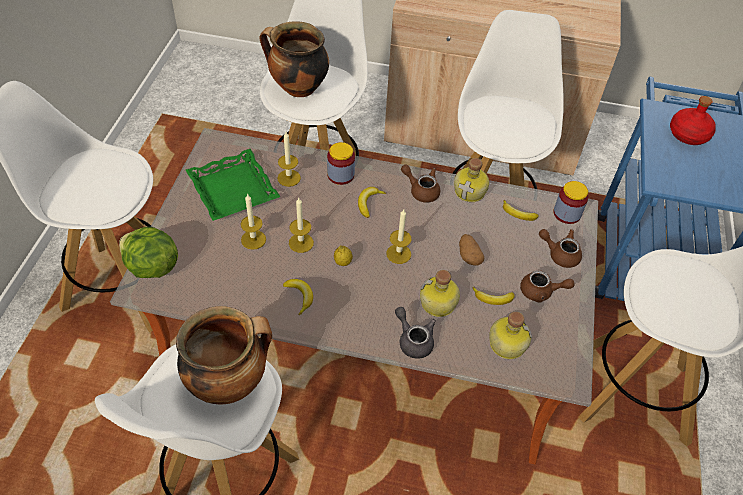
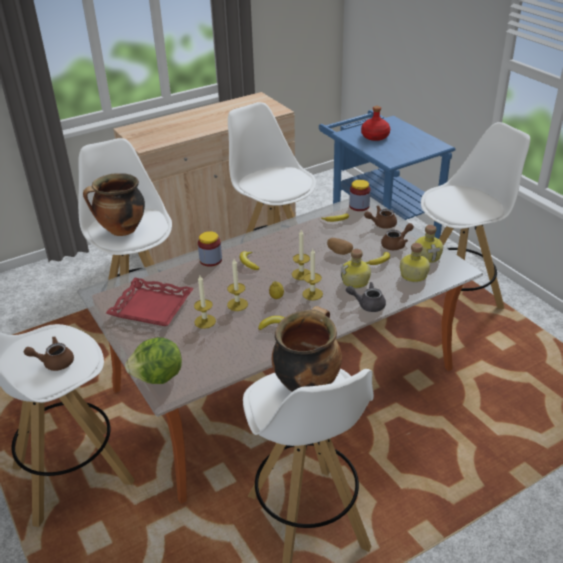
camera: 40 degrees left, 15 degrees down
(232, 190) = (151, 307): green tray -> red tray
(289, 178) = (180, 280): candle -> candle (312, 294)
(421, 190) = (269, 240): brown teapot -> brown teapot (54, 362)
(470, 191) = (297, 225): bottle -> bottle (427, 256)

